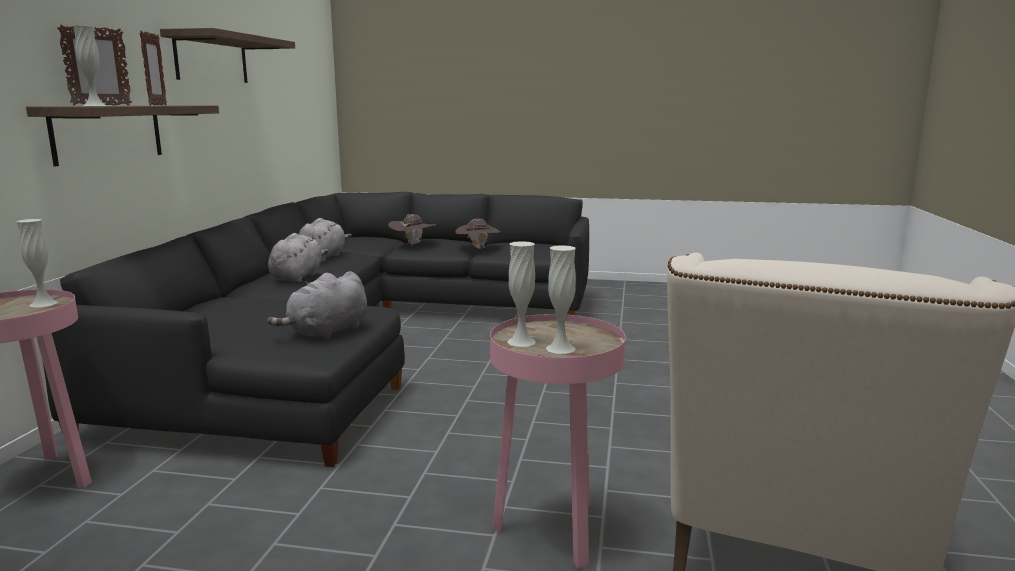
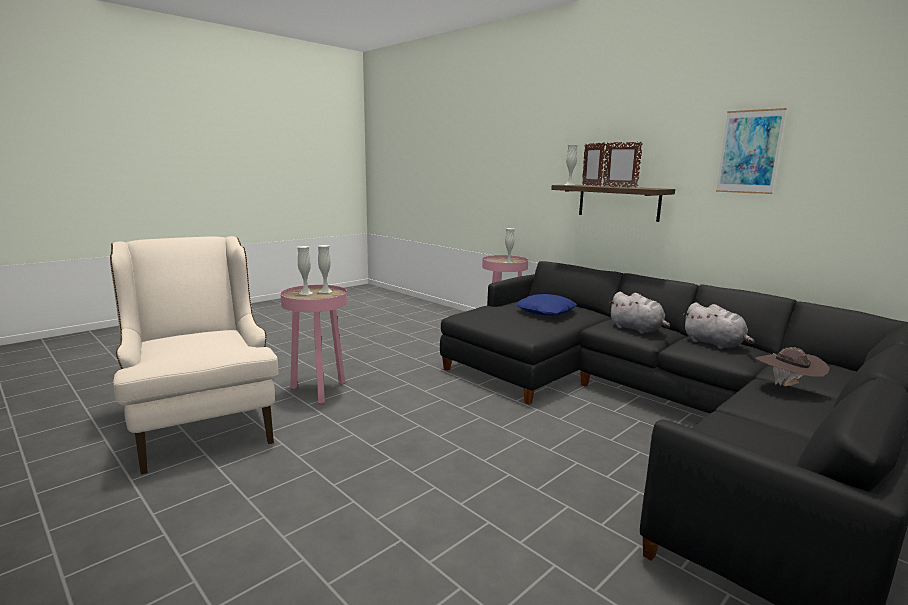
camera: 125 degrees right, 0 degrees up
(212, 59) = (749, 152): shelf -> picture
(257, 310) = (546, 311): none -> blue pillow
(327, 332) = (494, 321): grey plush toy -> none
(478, 249) = (756, 418): brown hat -> none

